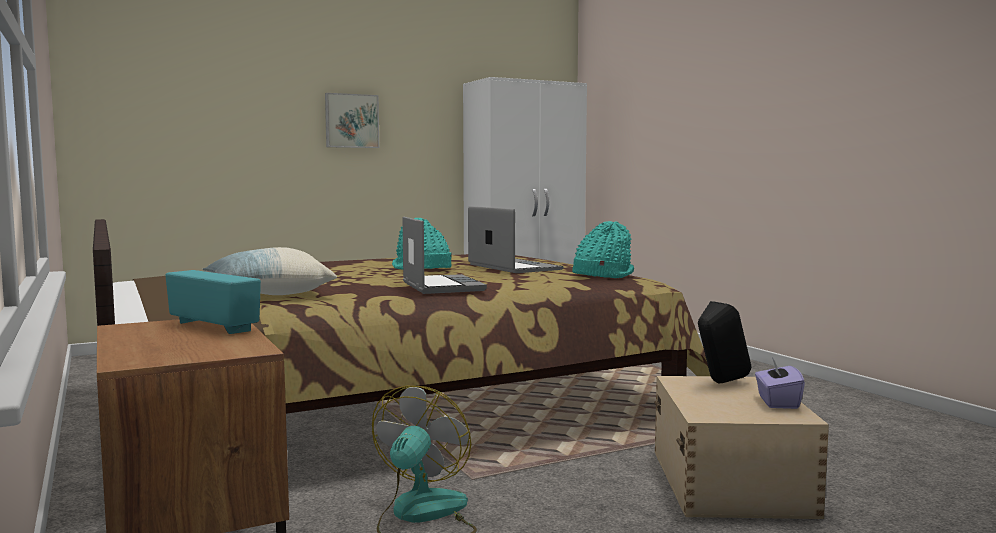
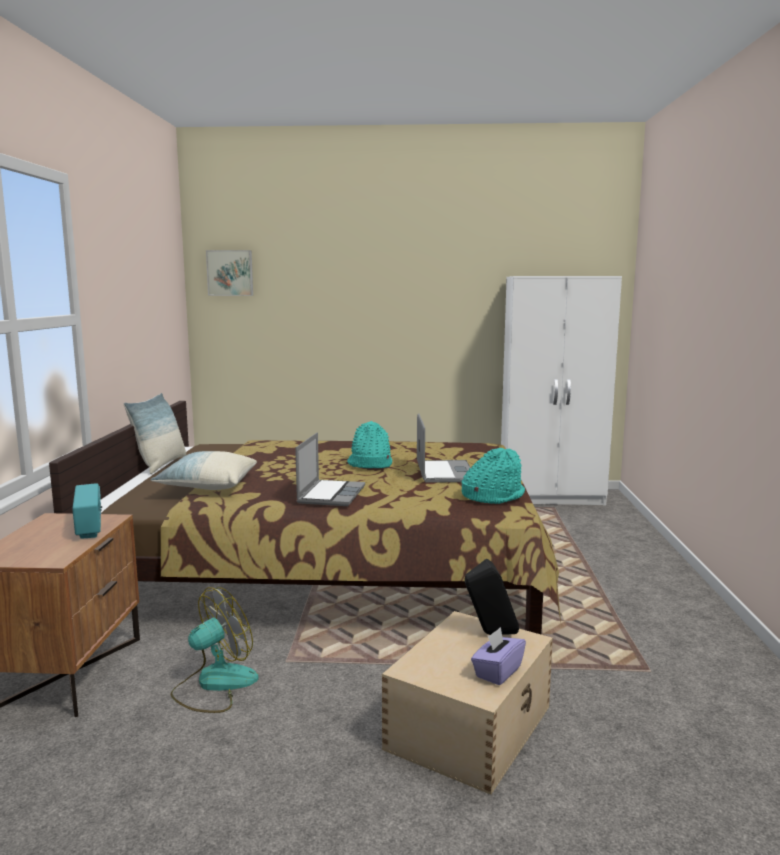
camera: 30 degrees right, 5 degrees up
(129, 292) = (161, 464): none -> pillow
(351, 121) = (402, 313): picture -> picture (230, 273)

